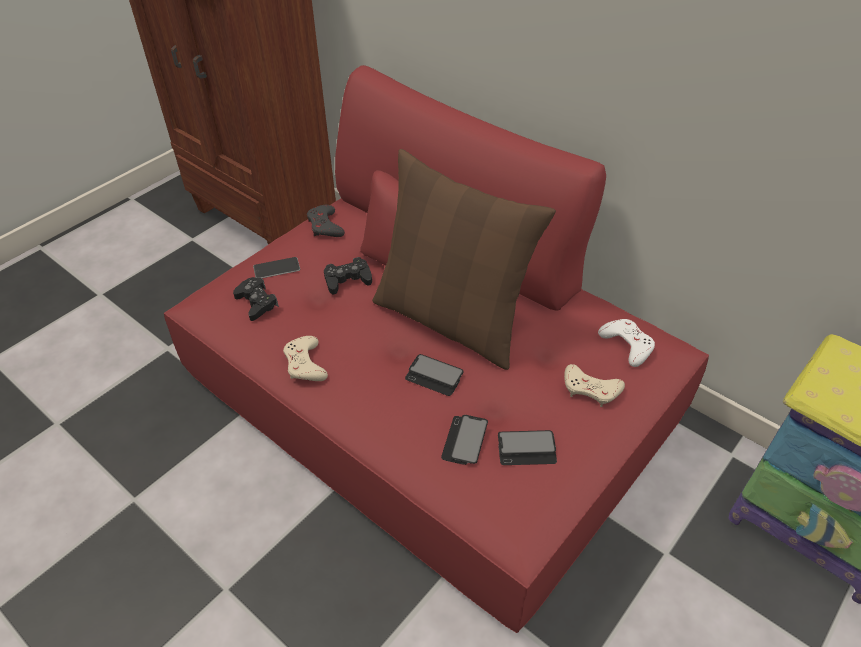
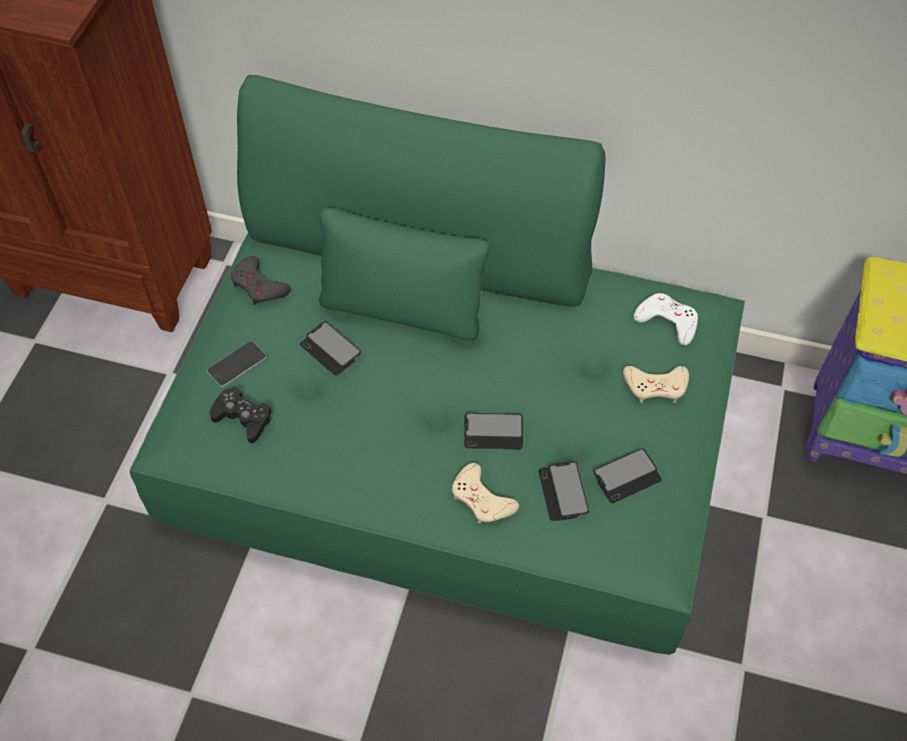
camera: 25 degrees left, 10 degrees up
(305, 364) = (348, 472): beige game controller -> beige game controller (482, 499)
(347, 280) = (330, 349): black game controller -> phone
(430, 396) = (453, 441): red sofa -> green sofa
(451, 320) = (474, 358): brown pillow -> none

